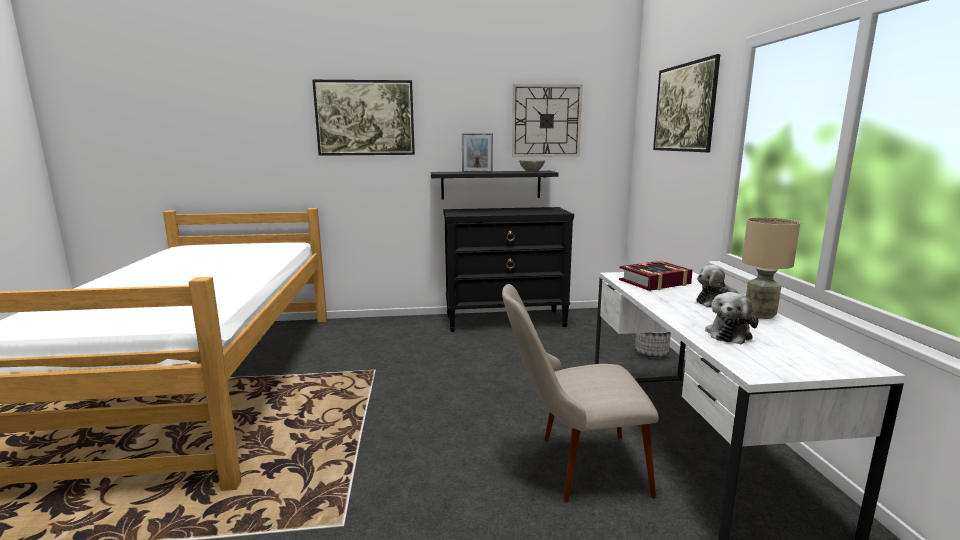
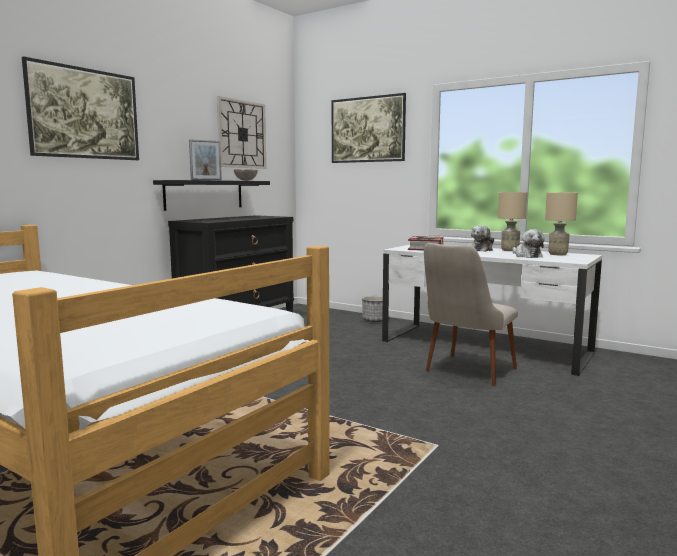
camera: 50 degrees left, 5 degrees down
(805, 346) = (558, 254): none -> beige table lamp

